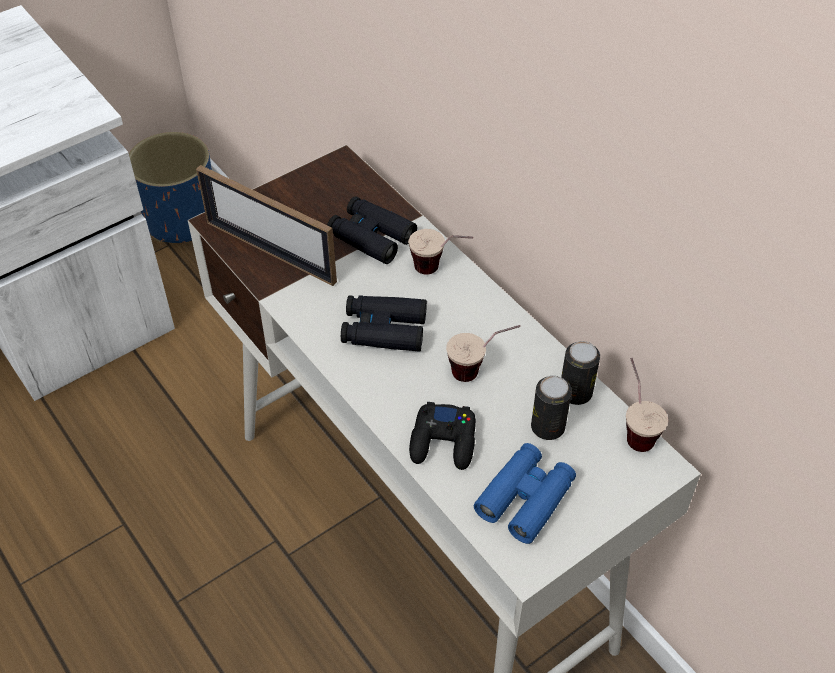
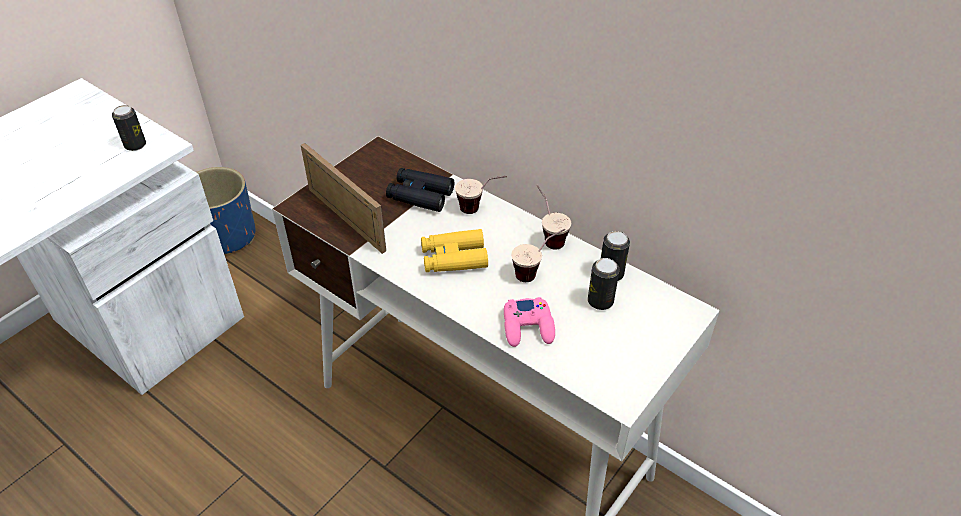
camera: 15 degrees left, 5 degrees down
(56, 106) = (135, 145): none -> can
(270, 252) = (346, 219): picture frame -> picture frame turned 150 degrees counterclockwise
(384, 330) = (454, 258): black binoculars -> yellow binoculars
(444, 441) = (528, 327): black game controller -> pink game controller
(525, 498) = (603, 354): blue binoculars -> none
(634, 427) = (661, 289): cup -> cup (548, 236)

